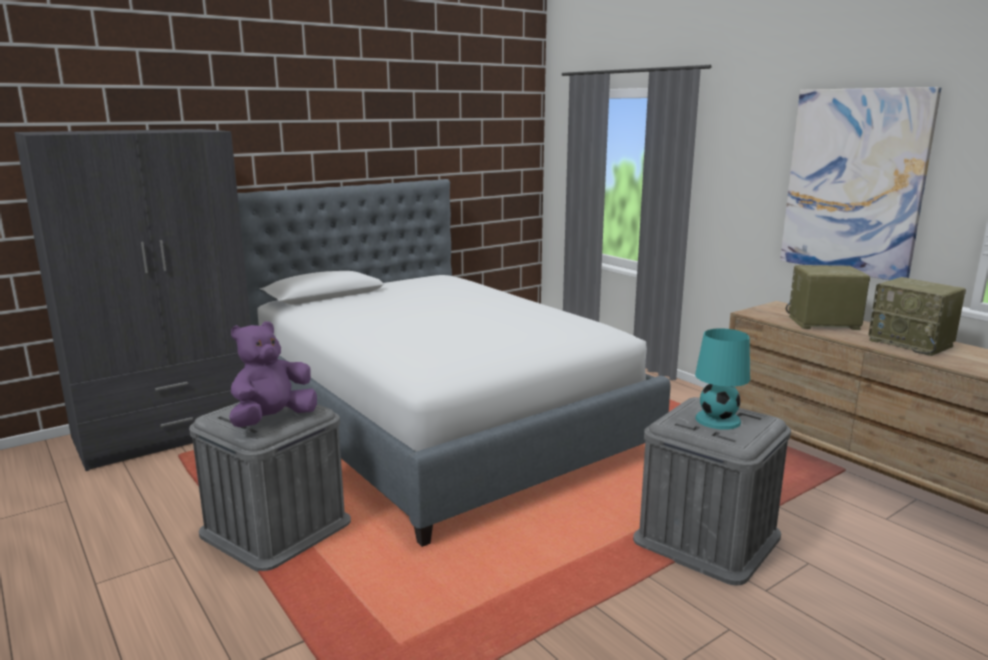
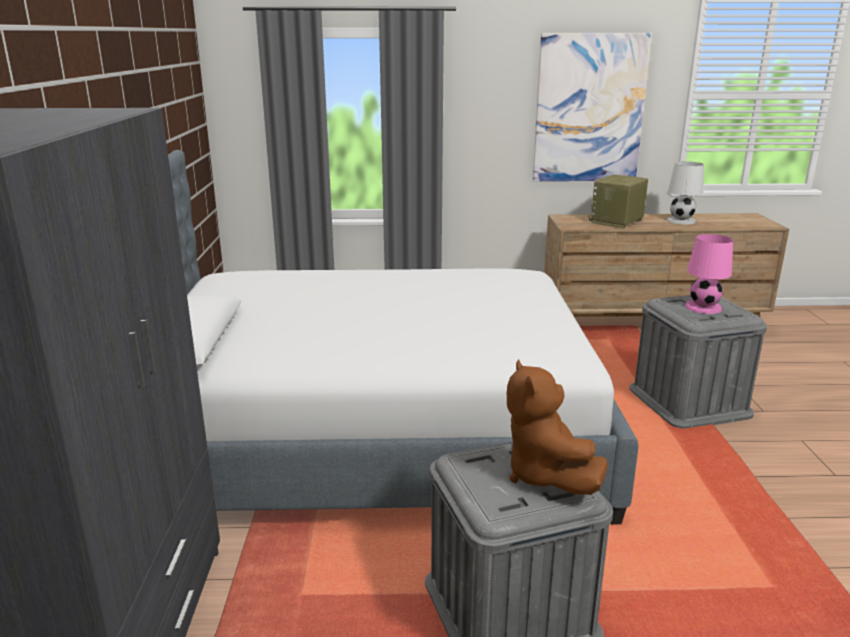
camera: 55 degrees left, 5 degrees up
(272, 420) = (545, 475): purple plush toy -> brown plush toy
(718, 420) = (703, 307): turquoise table lamp -> pink table lamp
(912, 343) = (681, 220): radio -> white table lamp

